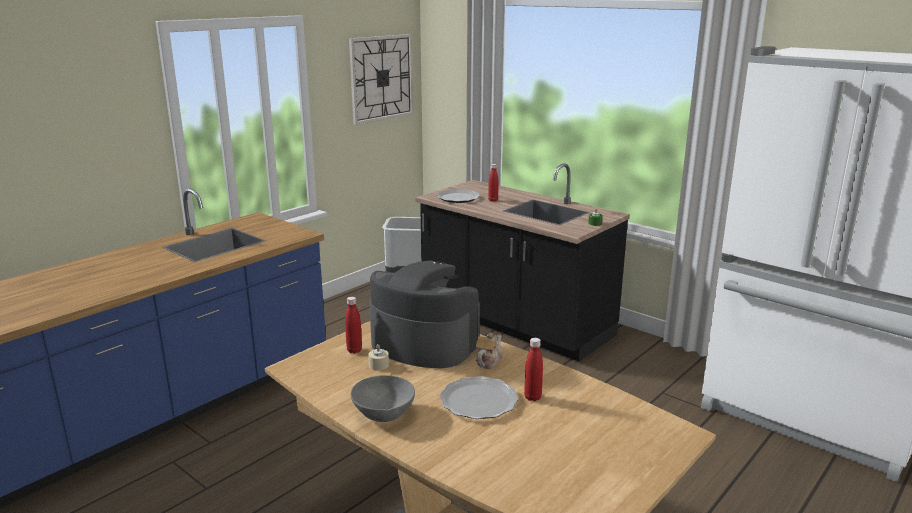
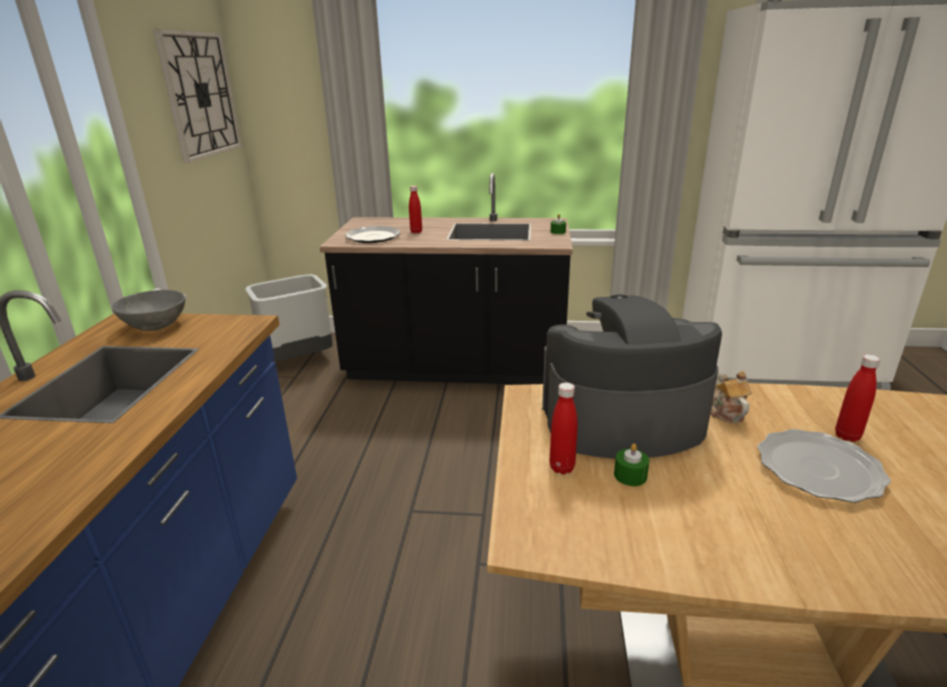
camera: 35 degrees left, 5 degrees up
(378, 365) = (630, 475): beige candle -> green candle
(384, 414) = (777, 551): grey bowl -> grey bowl (156, 325)

